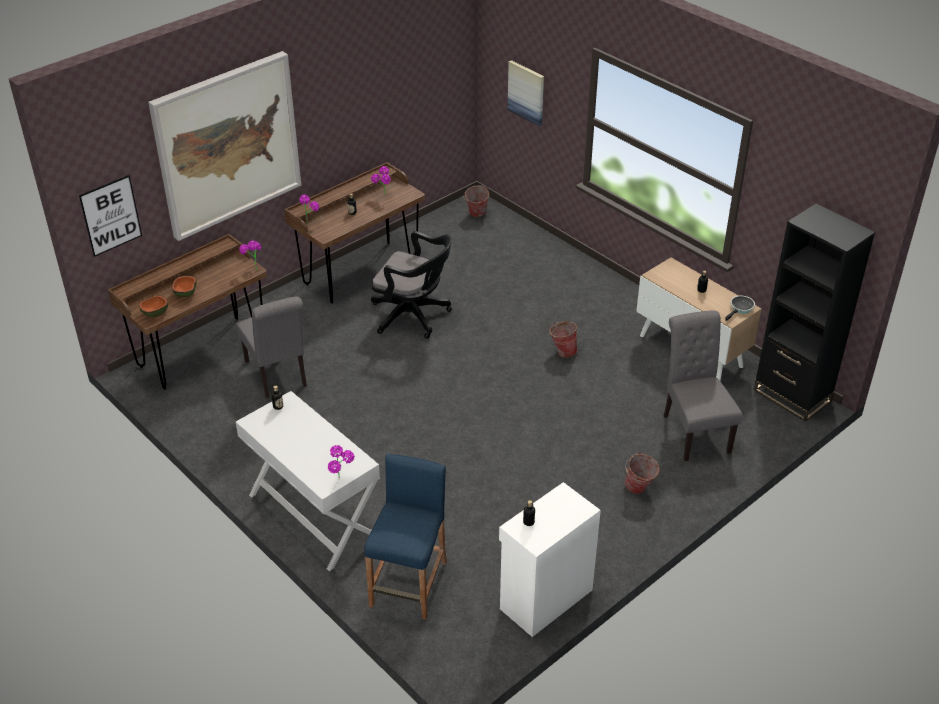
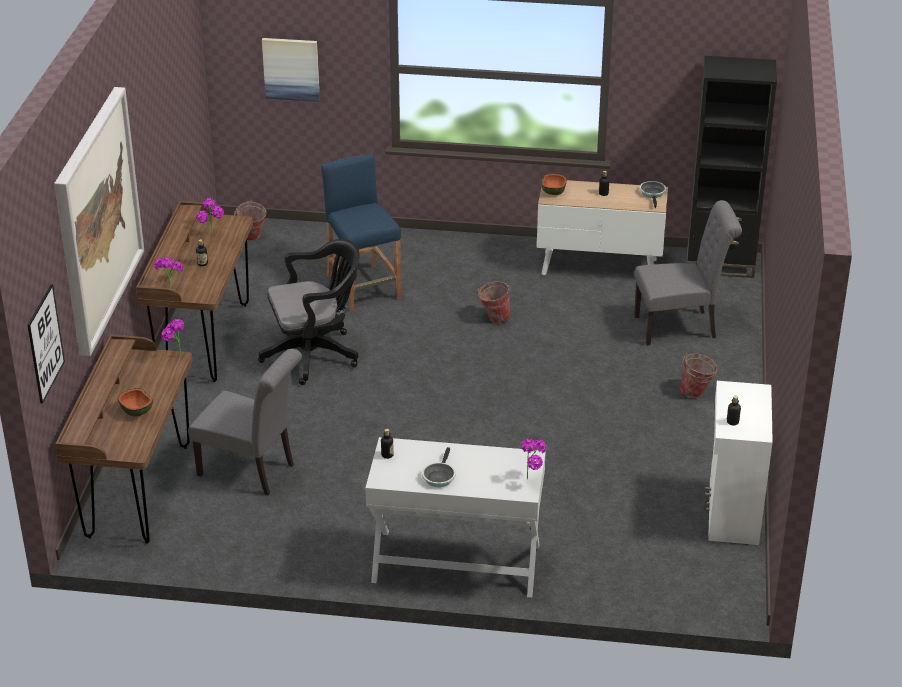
camera: 40 degrees left, 5 degrees down
(155, 312) = (130, 443): bowl -> bowl (553, 191)
(288, 441) = (439, 476): none -> frying pan
(409, 584) = (612, 566): blue stool -> blue stool (363, 287)
(693, 430) = (680, 327): grey chair -> grey chair turned 135 degrees clockwise

